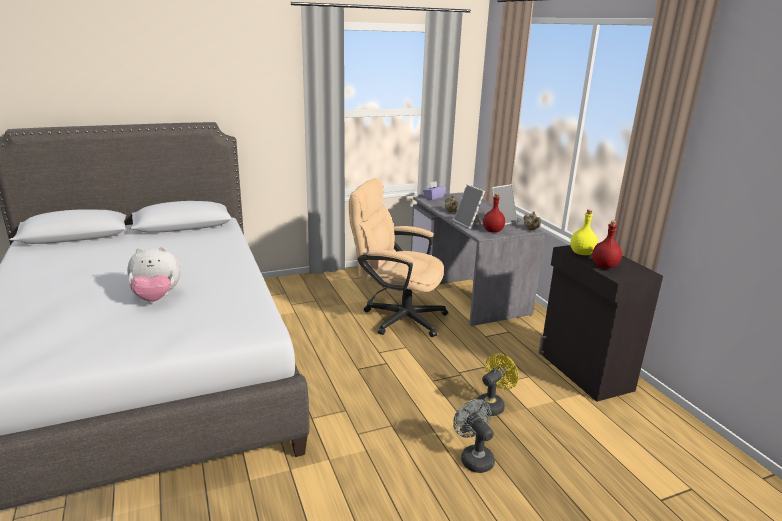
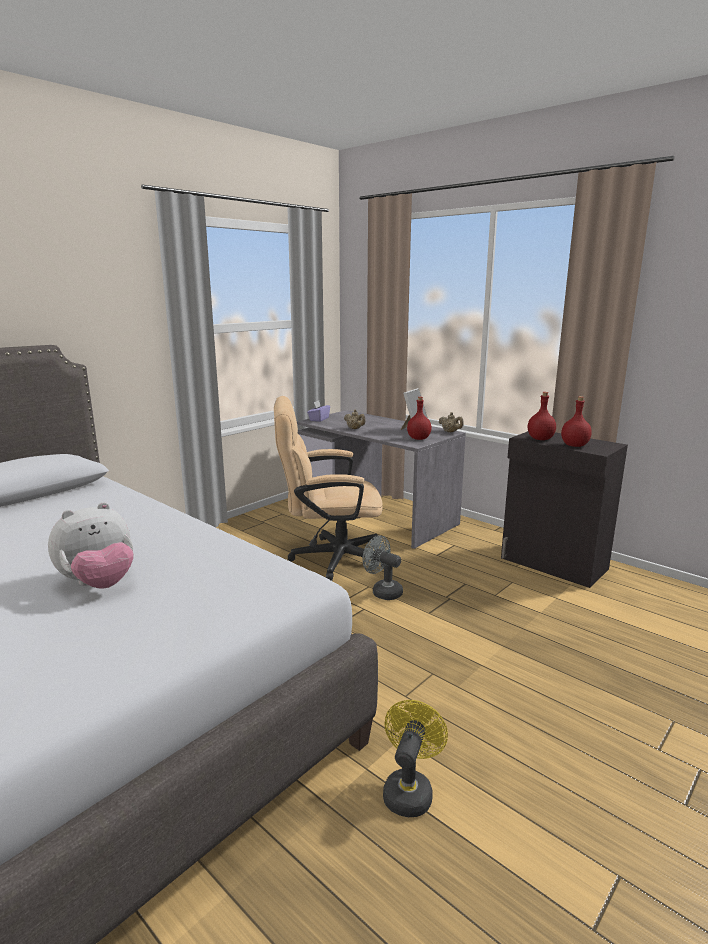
camera: 25 degrees left, 5 degrees down
(469, 223) = (386, 436): picture frame -> none
(473, 457) = (543, 678): grey fan -> grey fan (383, 591)
(492, 405) = (508, 619): yellow fan -> yellow fan (409, 790)
(581, 253) = (540, 439): yellow bottle -> red bottle

